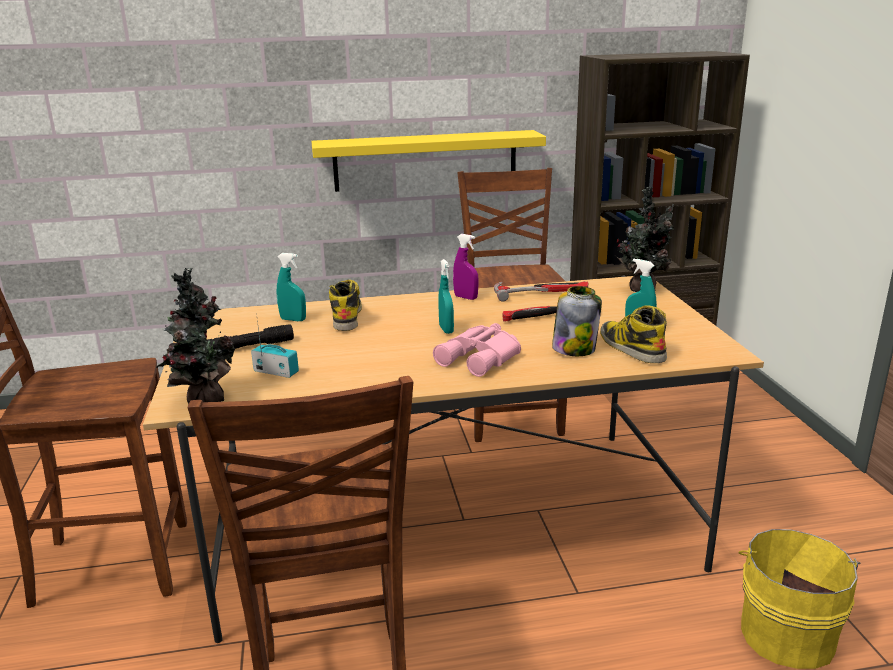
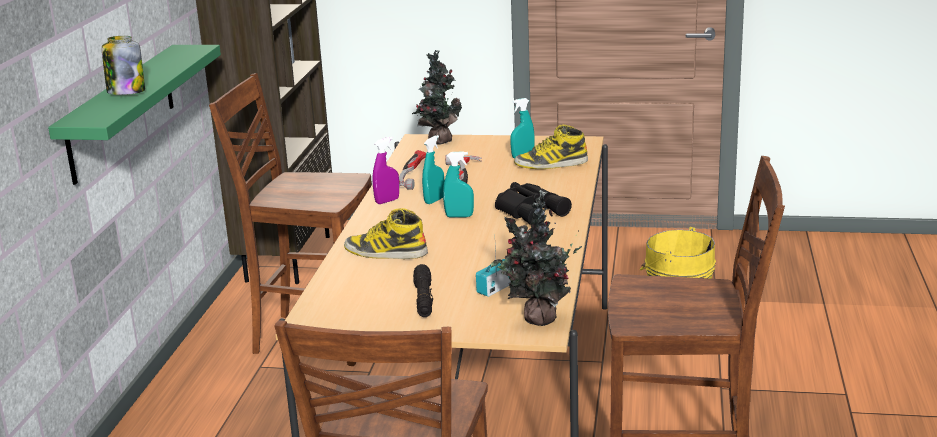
camera: 70 degrees left, 0 degrees up
(293, 319) = (367, 277): turquoise spray bottle -> turquoise spray bottle (434, 200)
(425, 160) = (121, 112): yellow shelf -> green shelf
(481, 358) = (531, 211): pink binoculars -> black binoculars
(574, 349) = (539, 180): jar -> jar (126, 92)

